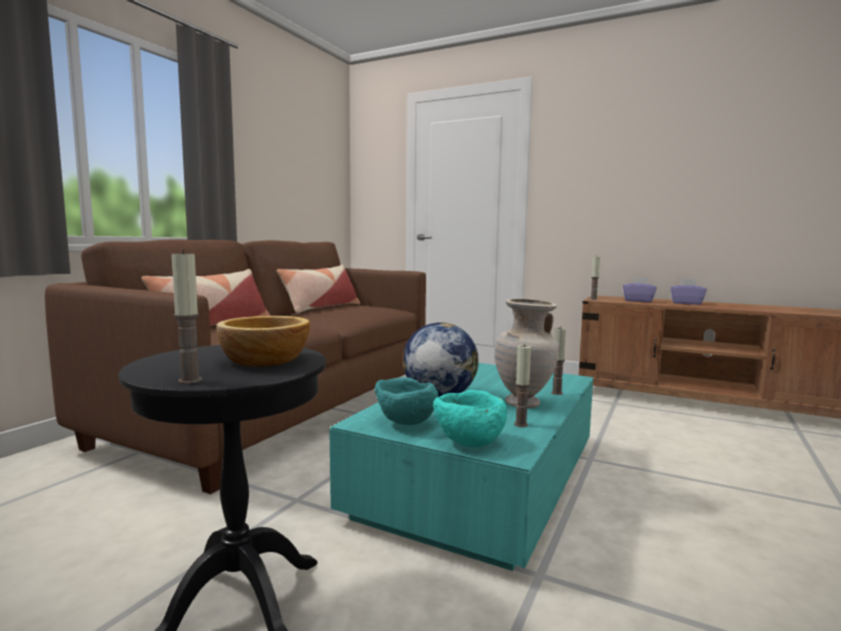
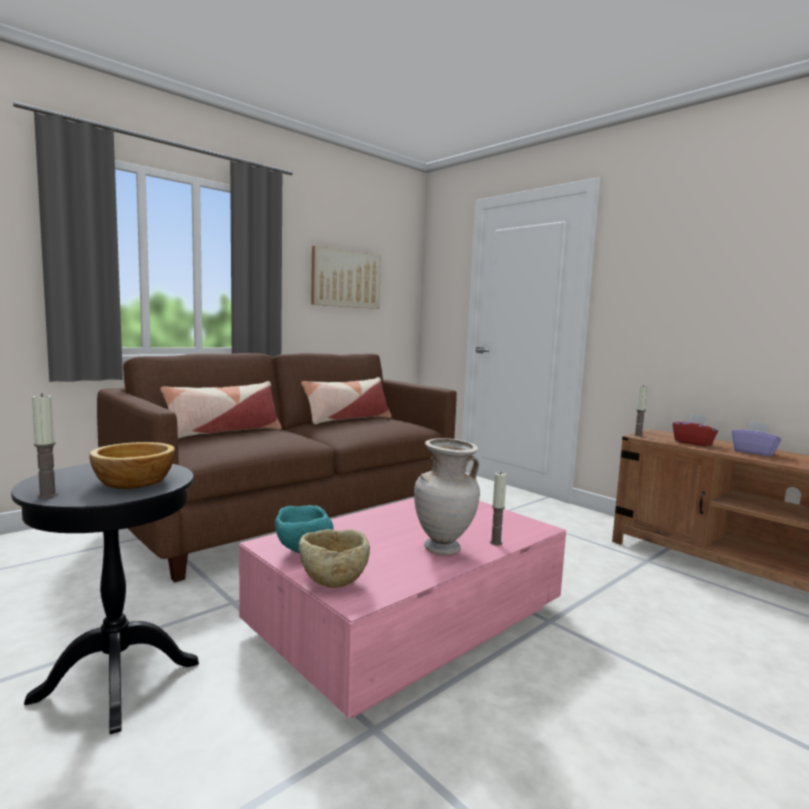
camera: 20 degrees right, 0 degrees up
(287, 166) = (345, 279): none -> picture
(439, 396) = (371, 527): globe -> none
(468, 442) = (333, 581): turquoise bowl -> beige bowl
(480, 480) = (409, 619): turquoise coffee table -> pink coffee table
(521, 424) = (408, 571): candle -> none
(638, 301) = (693, 443): purple tissue box -> red tissue box

